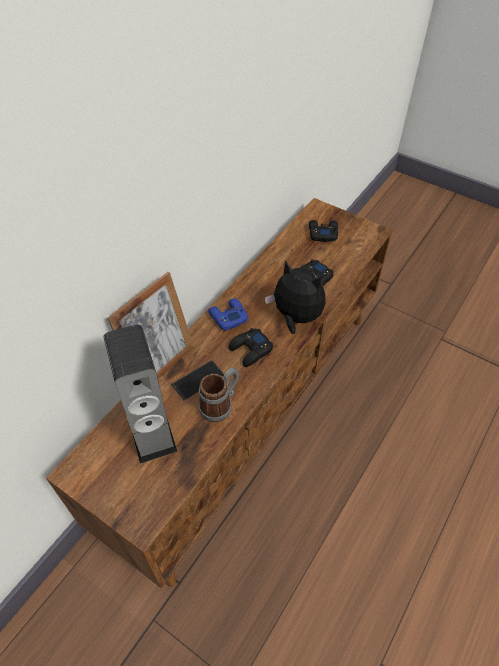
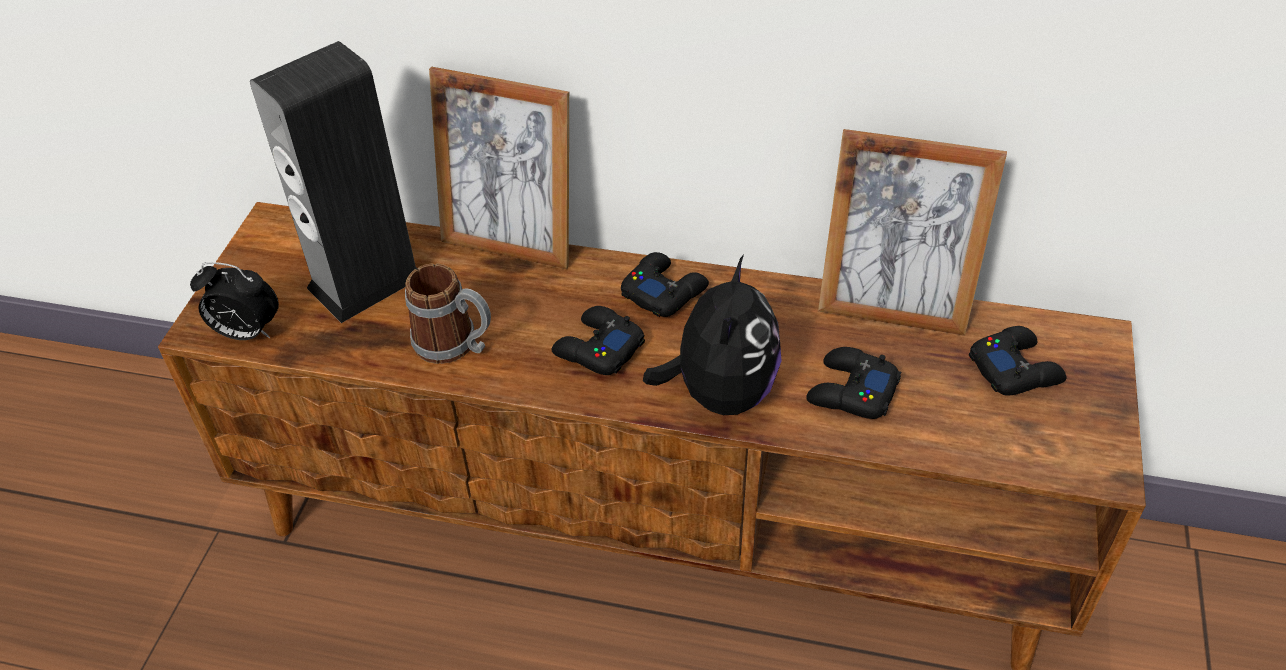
camera: 70 degrees right, 5 degrees down
(159, 500) = (246, 333): none -> alarm clock
(198, 380) = (496, 299): phone -> none
(228, 317) = (664, 291): blue game controller -> black game controller
(276, 252) = (893, 308): none -> picture frame

